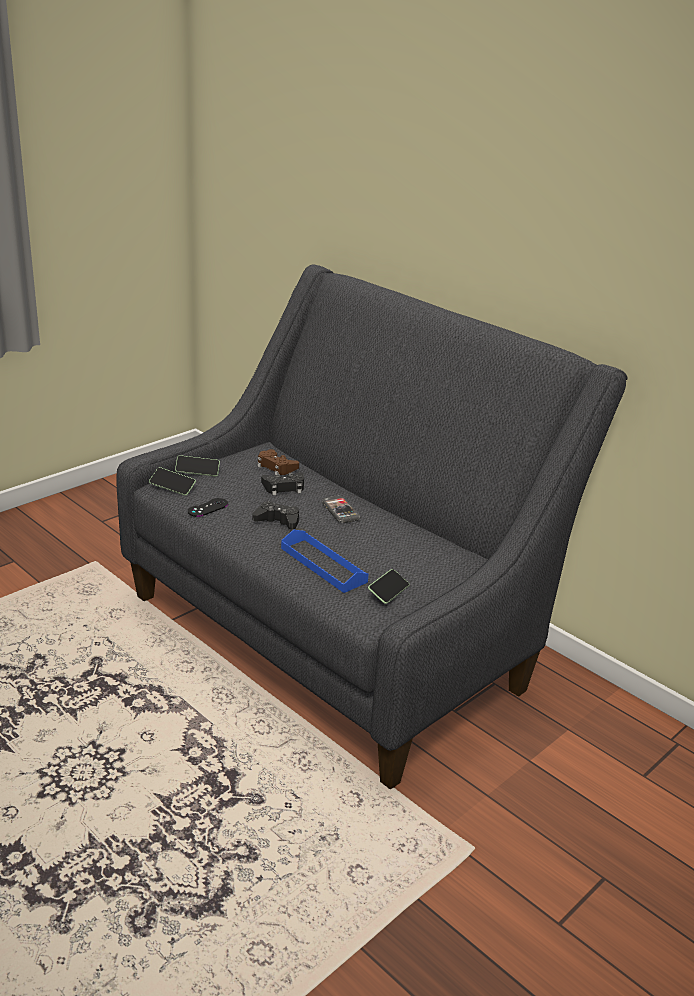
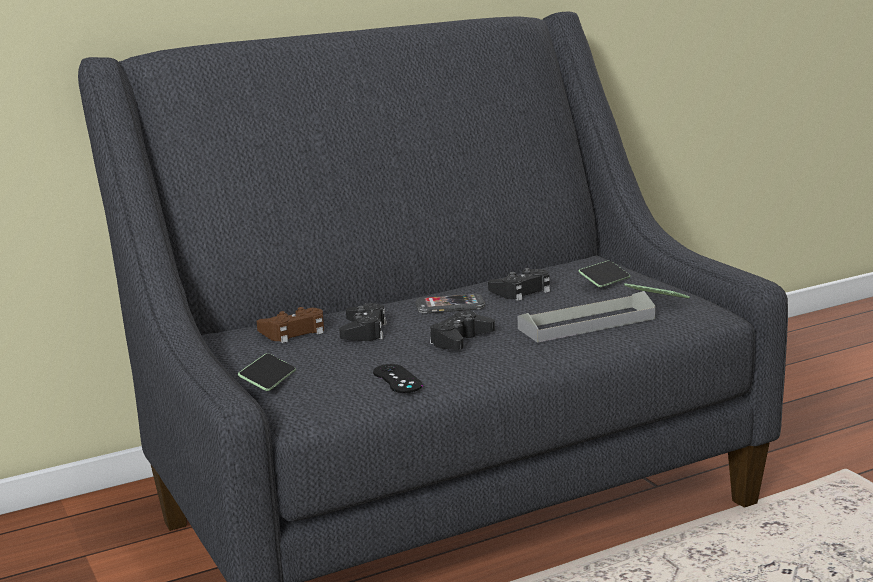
camera: 70 degrees left, 10 degrees down
(172, 487) = (310, 401): phone -> phone (604, 282)
(323, 565) = (586, 324): blue tray -> grey tray
(384, 535) = (522, 291): none -> black game controller

